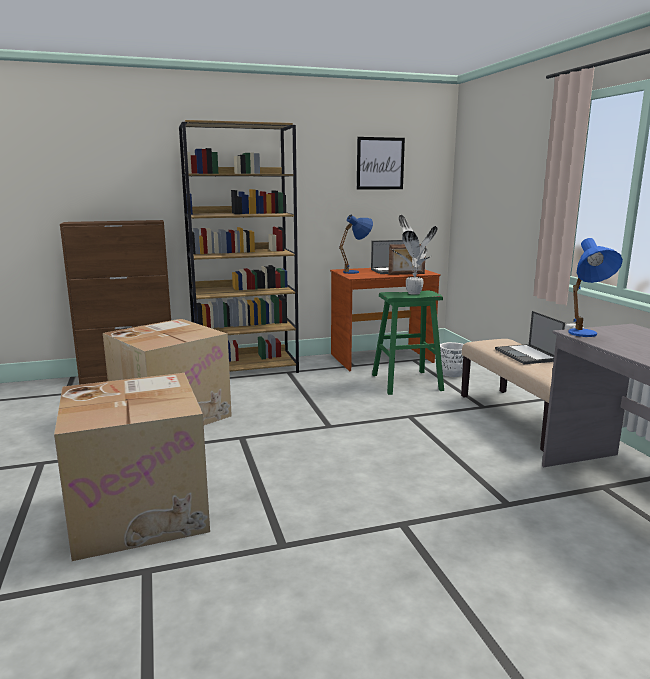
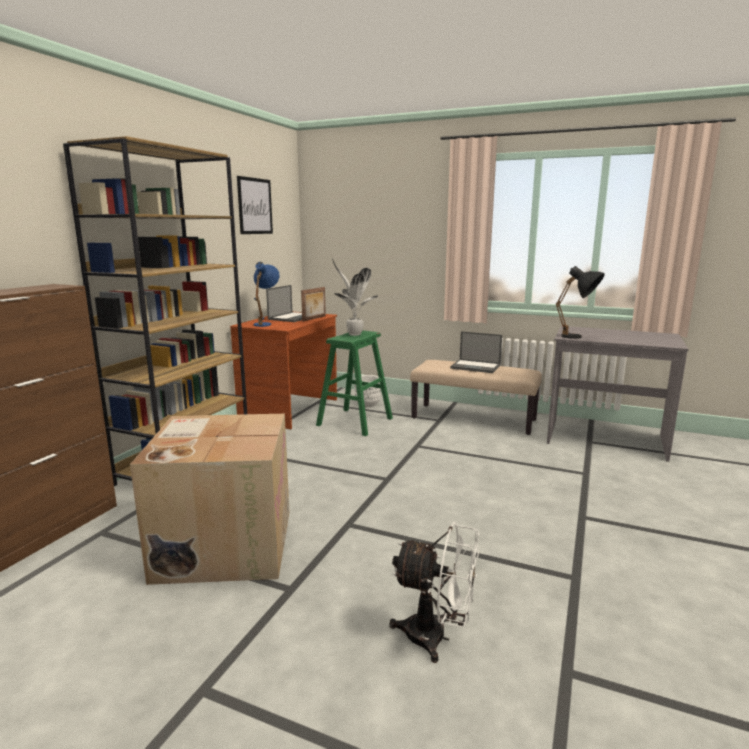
camera: 50 degrees left, 0 degrees up
(141, 510) = (436, 637): cardboard box -> white fan
(585, 336) = (578, 337): blue table lamp -> black table lamp

